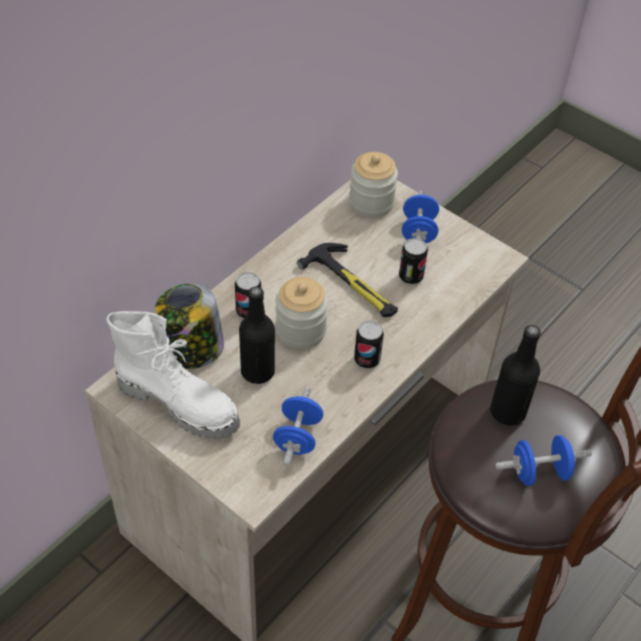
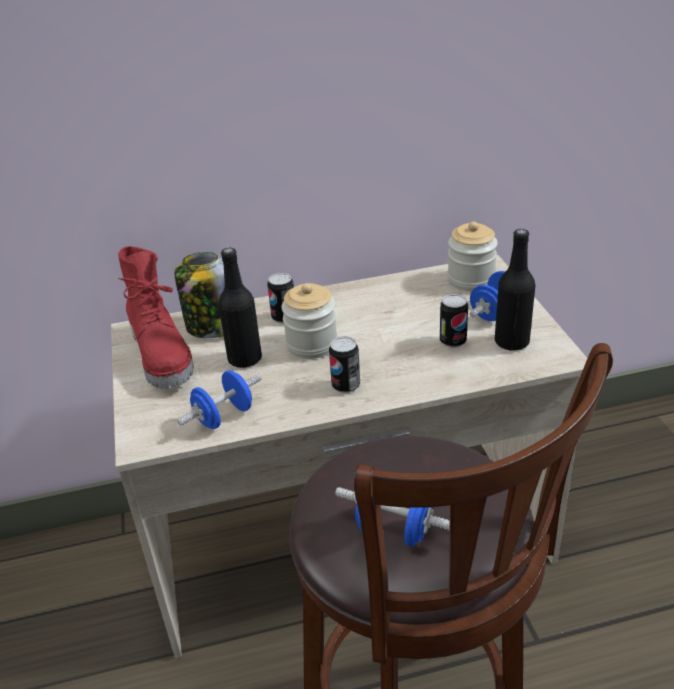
camera: 40 degrees right, 15 degrees down
(179, 402) = (163, 356): white boot -> red boot
(352, 284) = (392, 329): hammer -> none
(507, 412) = (415, 463): black bottle -> black bottle (511, 342)

